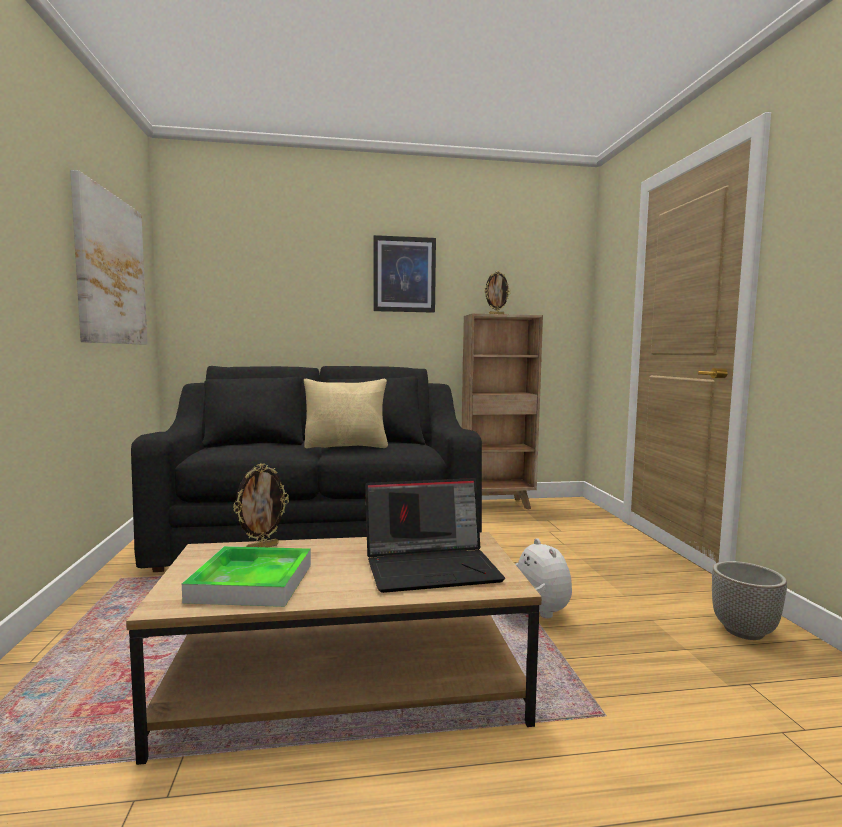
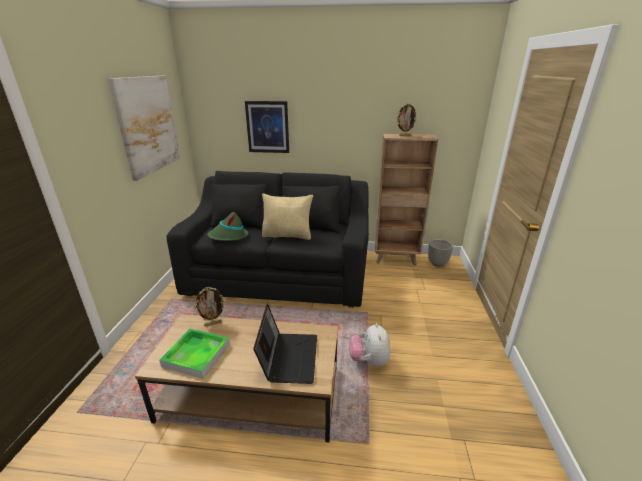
camera: 15 degrees right, 20 degrees up
(245, 449) = (228, 237): none -> green hat
(404, 274) = (341, 103): picture -> picture (267, 127)
(433, 567) = (288, 357): laptop -> laptop turned 90 degrees counterclockwise
(743, 631) = (489, 399): planter -> planter (437, 263)

